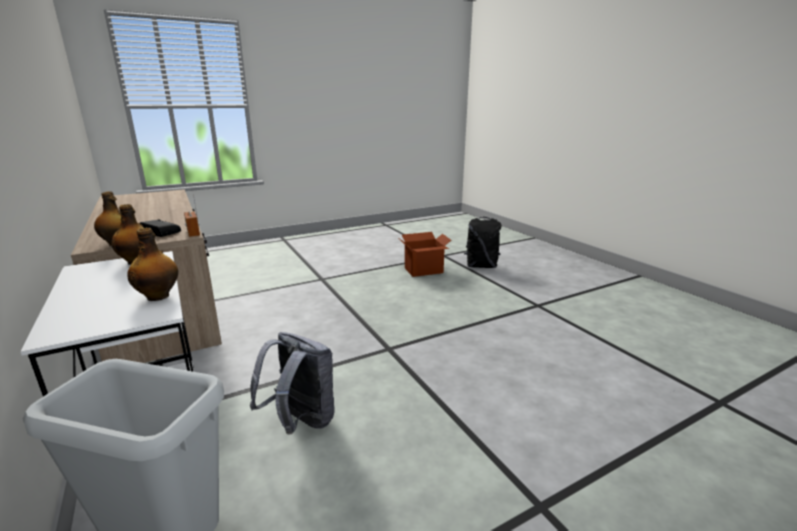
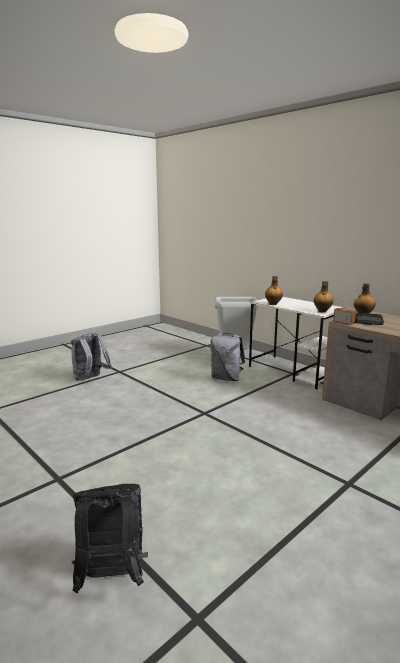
camera: 165 degrees right, 5 degrees down
(424, 270) = (218, 535): cardboard box -> none
(604, 481) = (90, 378): none -> grey backpack

